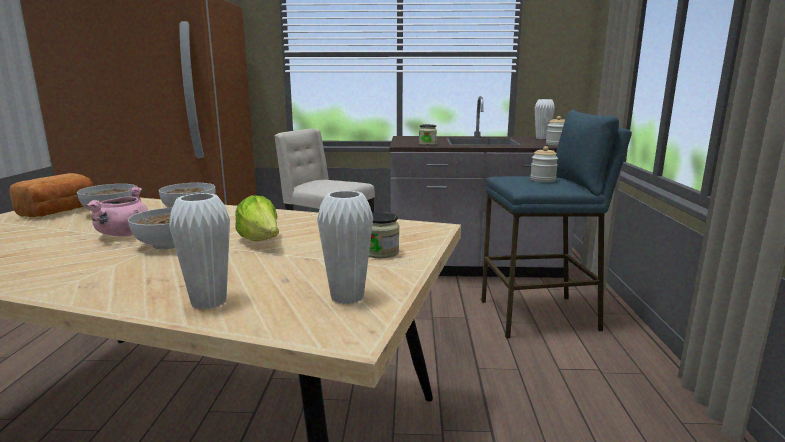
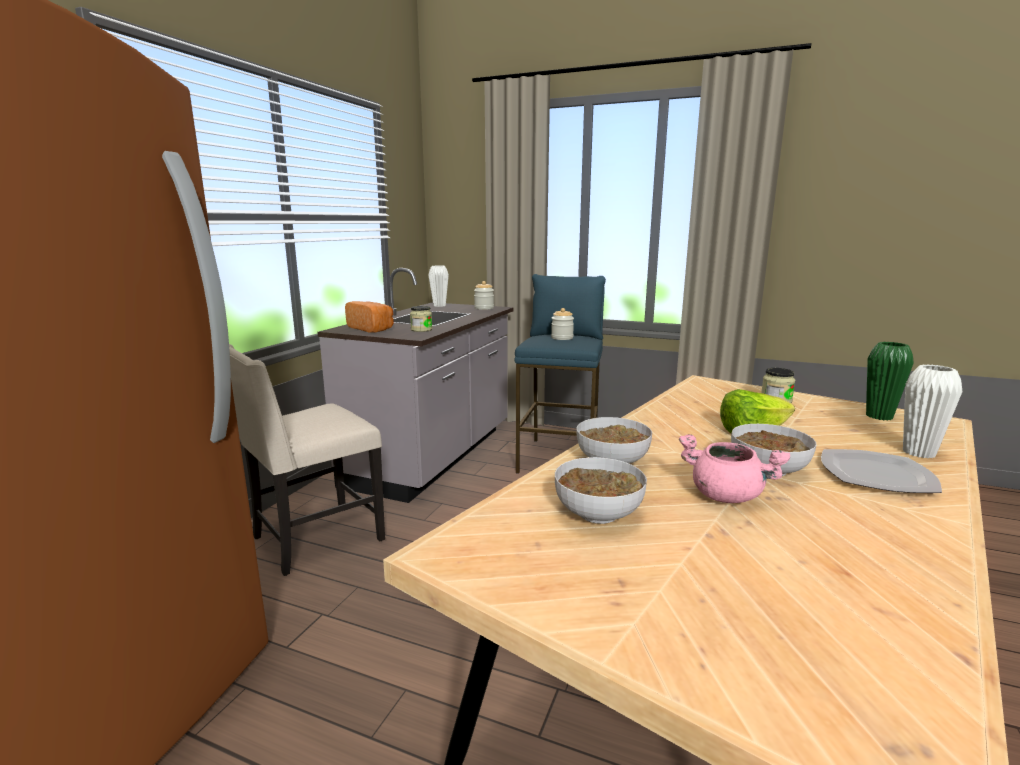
camera: 70 degrees left, 0 degrees up
(60, 211) = (564, 564): bread -> bread (371, 328)
(150, 277) = (874, 474): none -> plate
(347, 297) = (879, 416): white vase -> green vase

